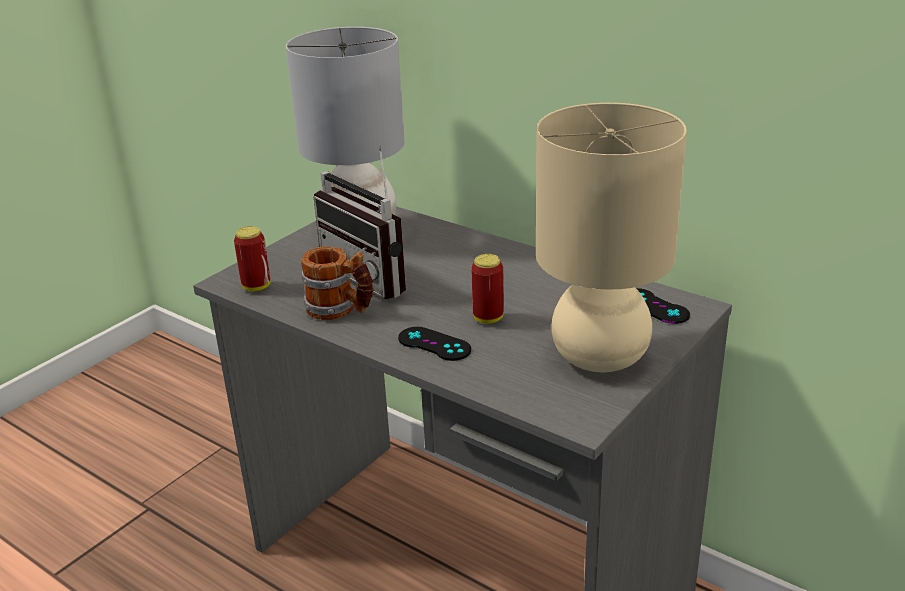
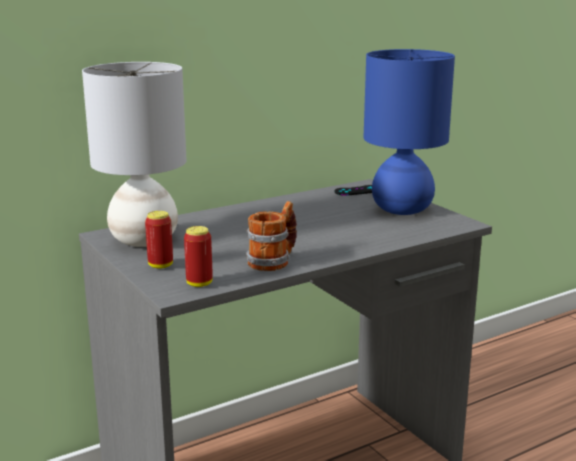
camera: 70 degrees left, 10 degrees down
(374, 275) = (232, 245): radio -> none
(434, 344) = (351, 242): black game controller -> none
(488, 318) = (332, 225): can -> can (160, 265)
(599, 357) = (402, 210): beige table lamp -> blue table lamp

